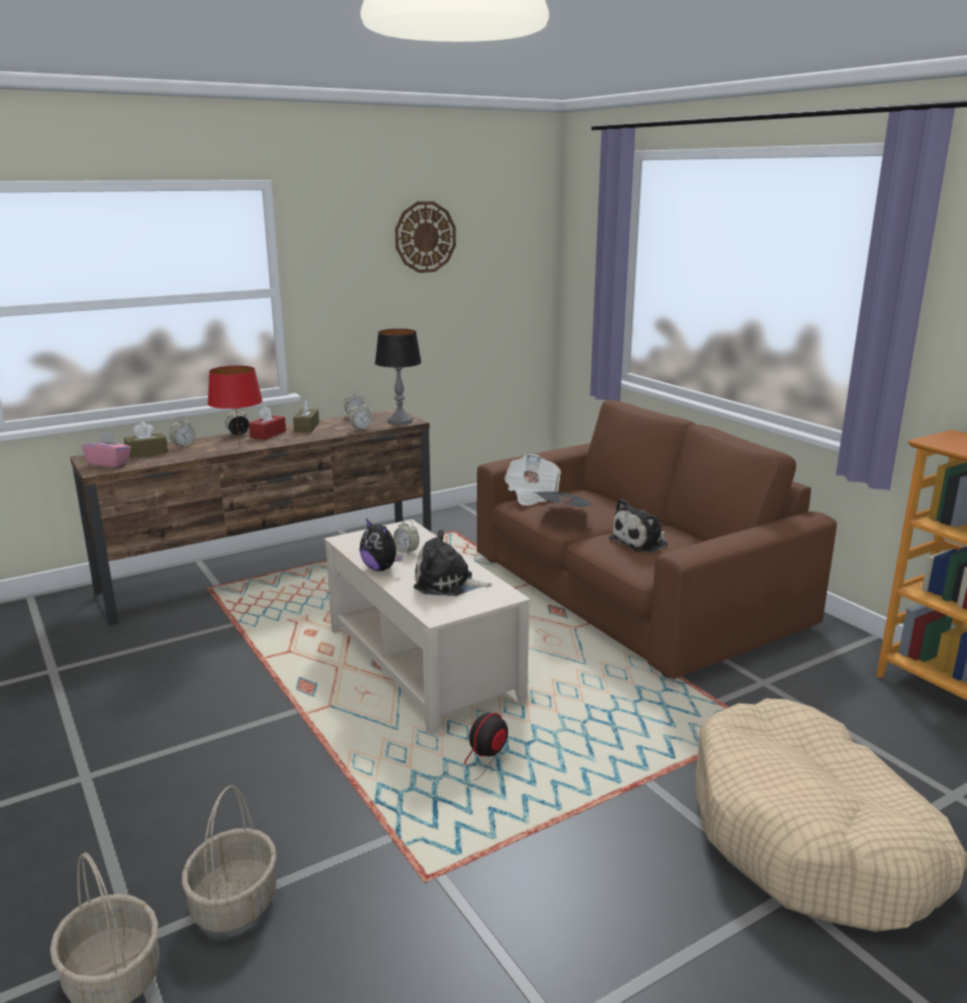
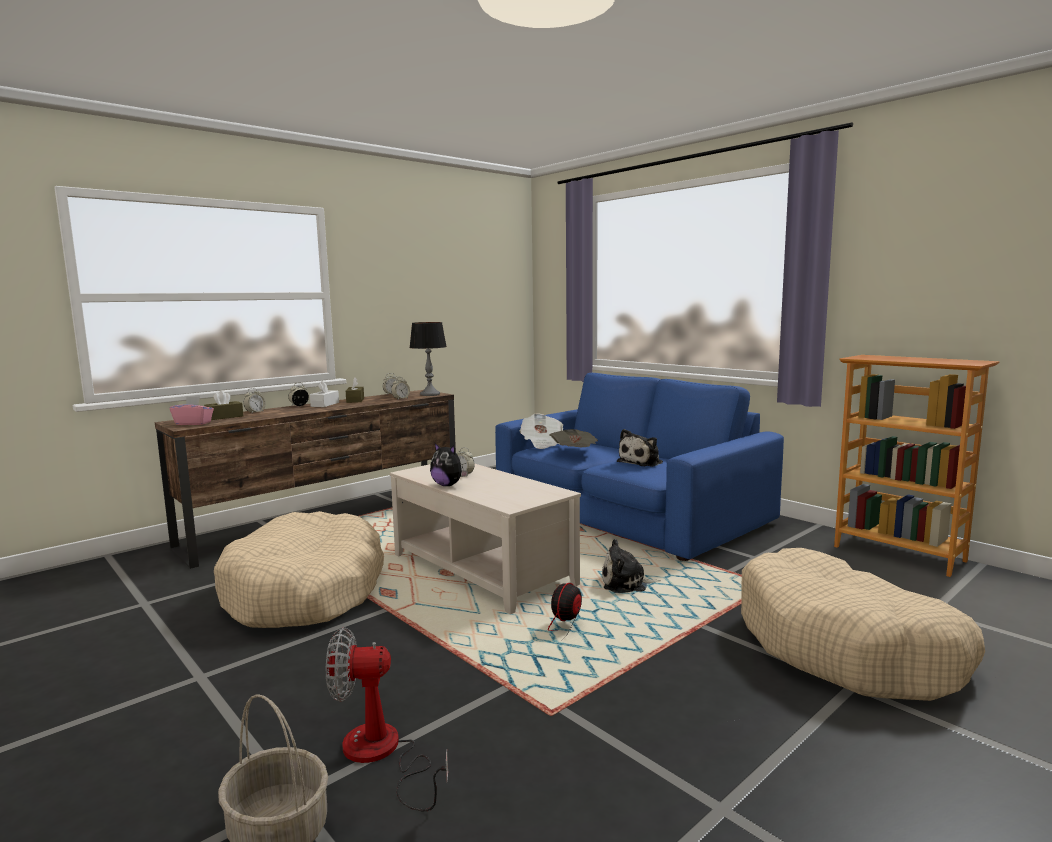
camera: 10 degrees left, 10 degrees down
(219, 673) = (305, 591): none -> beige dog bed
(235, 904) = (381, 755): basket -> fan
(239, 448) = (305, 411): red table lamp -> none
(268, 434) = (325, 404): red tissue box -> white tissue box
(425, 237) = (438, 260): wall clock -> none
(447, 584) = (509, 489): plush toy -> plush toy (627, 583)
(632, 592) = (628, 513): brown sofa -> blue sofa

